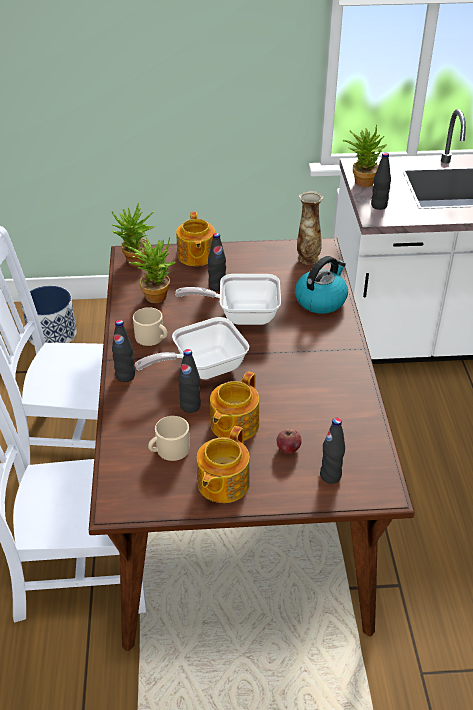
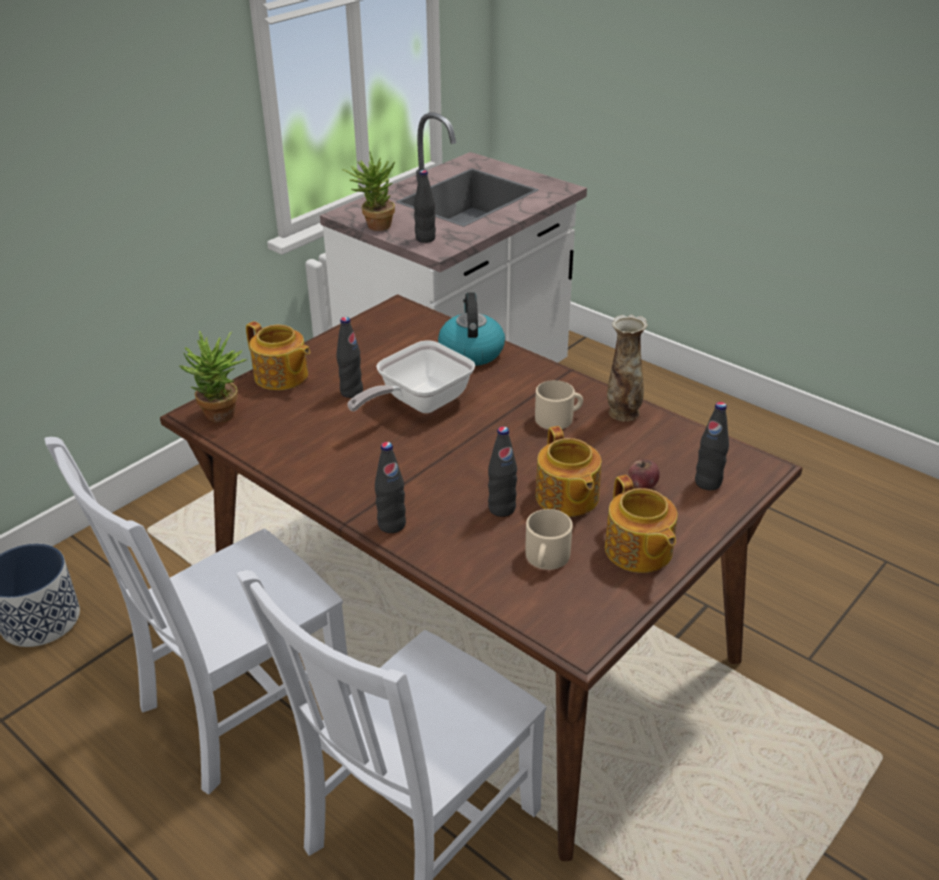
camera: 45 degrees left, 5 degrees down
(152, 338) = (361, 474): beige mug -> beige mug (558, 418)
(155, 294) = (295, 434): potted plant -> none
(202, 368) = (457, 469): frying pan -> none
(308, 258) = (401, 323): vase -> vase (622, 413)

